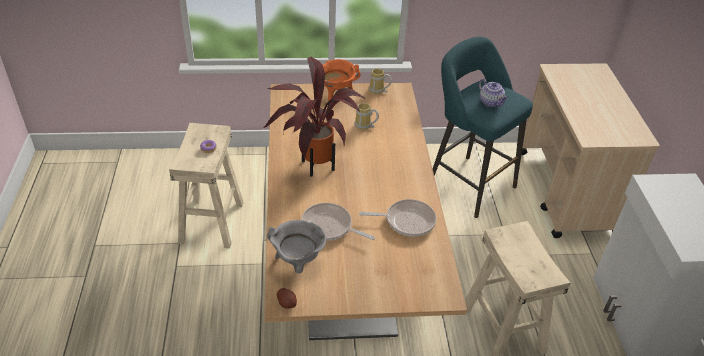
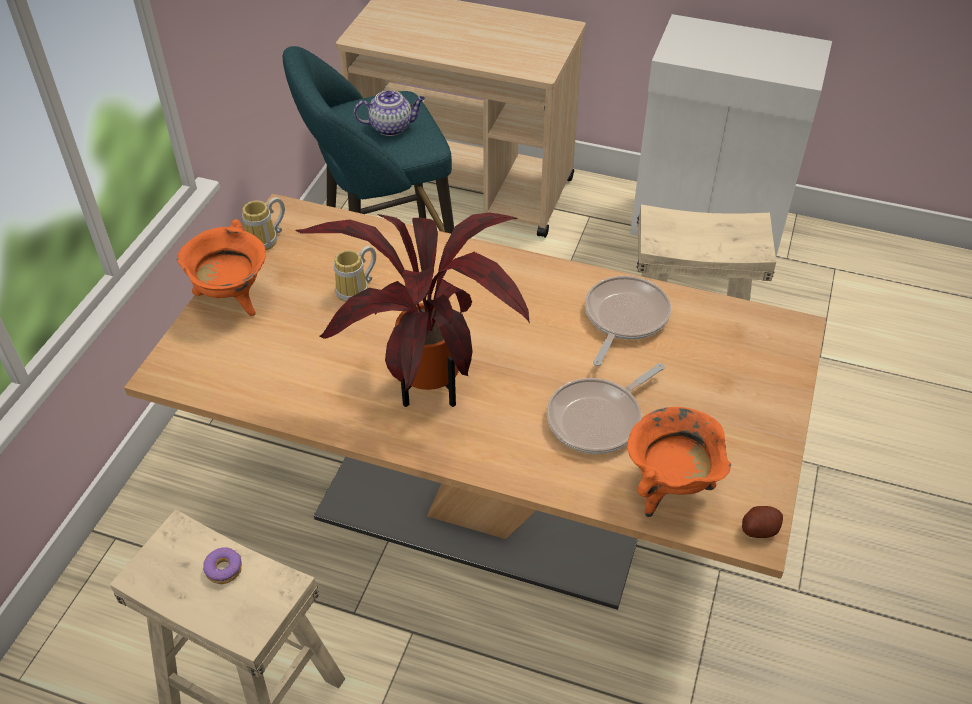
camera: 65 degrees left, 5 degrees up
(297, 263) = (670, 488): grey cooking pot -> orange cooking pot

